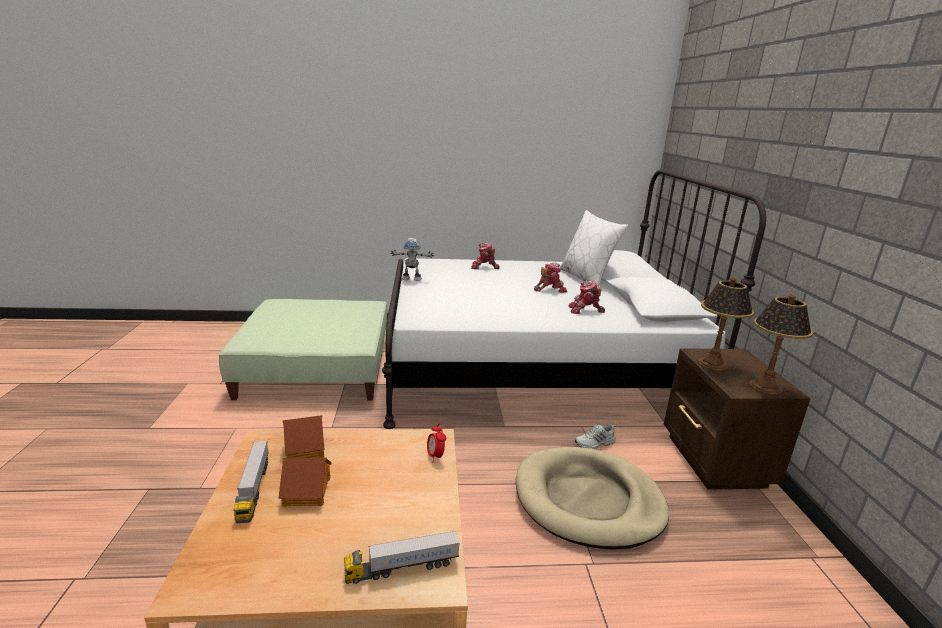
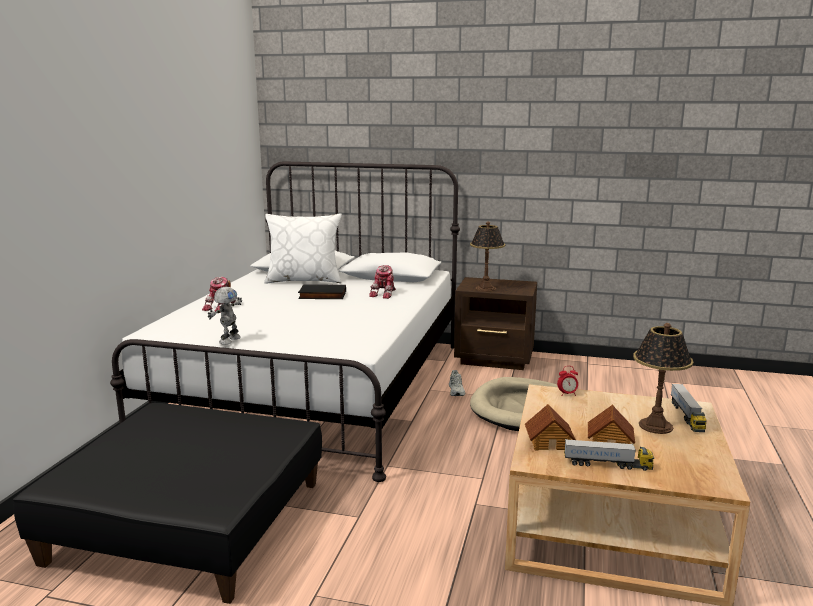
camera: 70 degrees left, 5 degrees down
(317, 367) = (191, 521): green ottoman -> black ottoman
(550, 289) = (322, 295): toy robot -> black book
(765, 387) = (521, 286): table lamp -> table lamp (655, 426)

